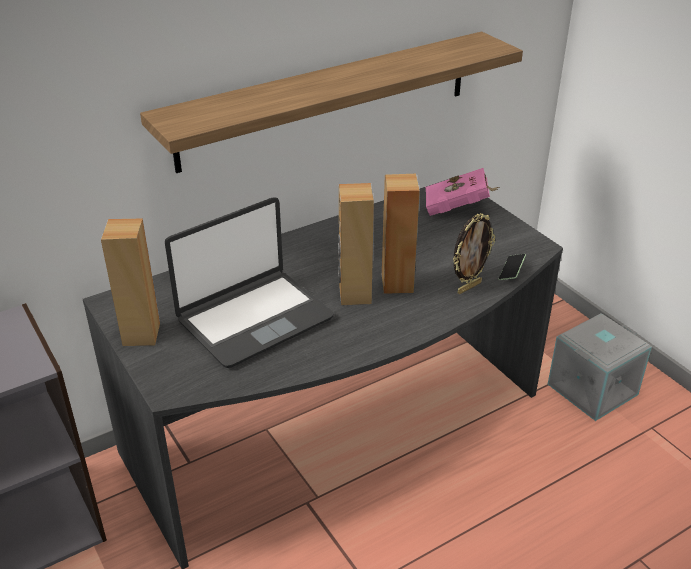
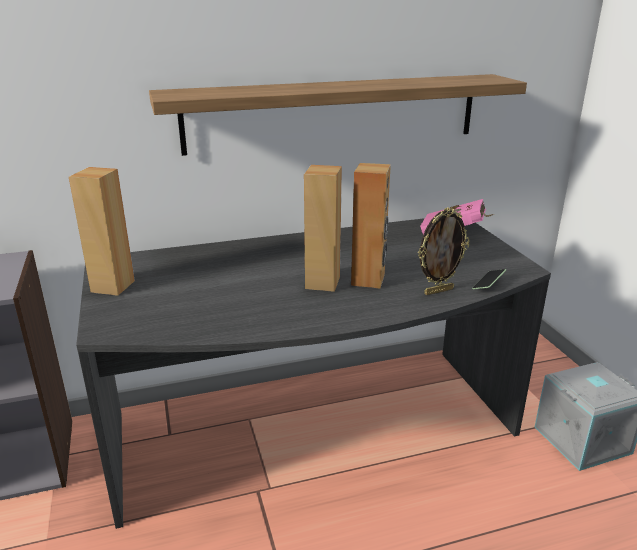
camera: 15 degrees right, 10 degrees down
(254, 318) = (218, 288): laptop -> none

